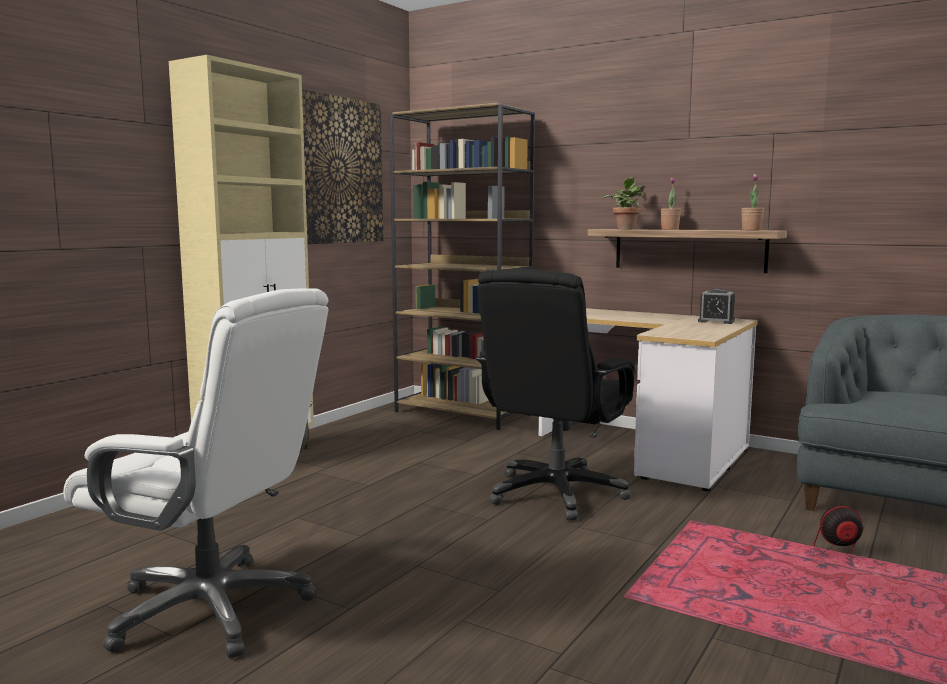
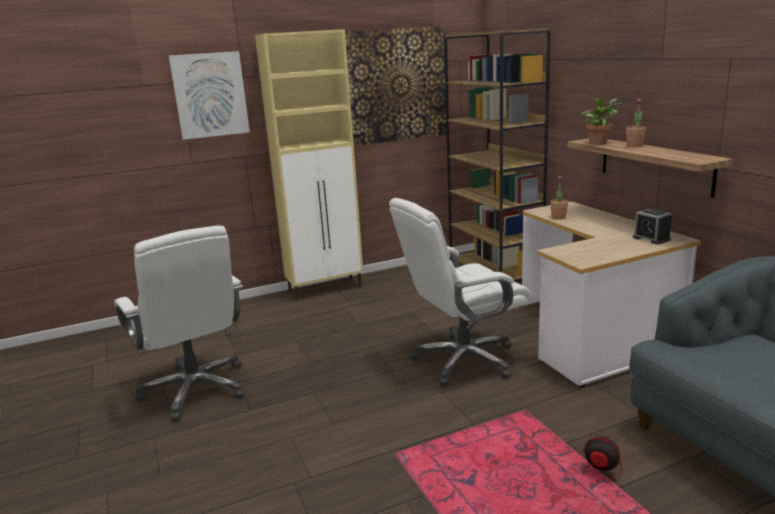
camera: 35 degrees right, 10 degrees up
(97, 140) = (210, 95): none -> picture
(556, 494) = (463, 360): black office chair -> white office chair
(751, 230) = (687, 158): potted plant -> potted plant (558, 217)

